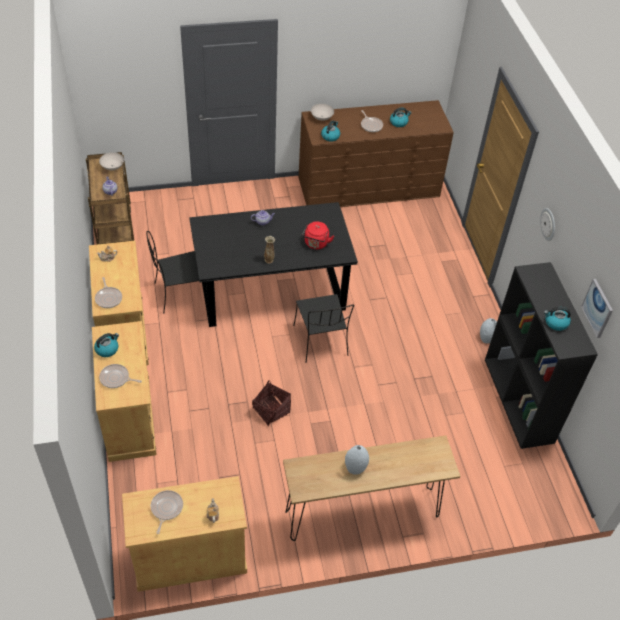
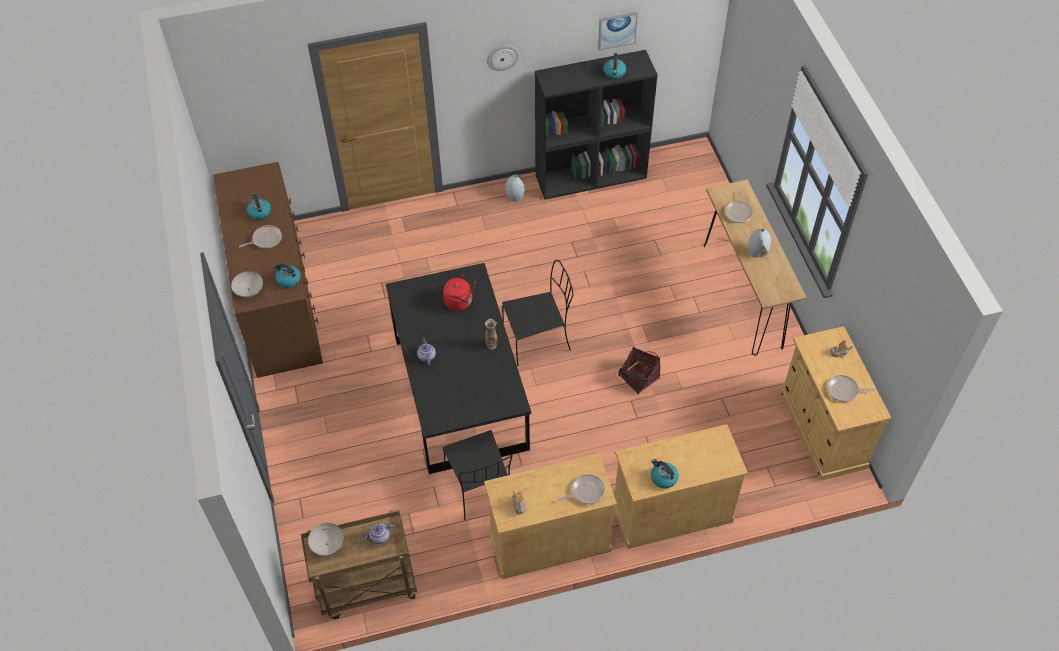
camera: 90 degrees left, 5 degrees up
(116, 378) = (702, 461): frying pan -> frying pan (738, 212)

